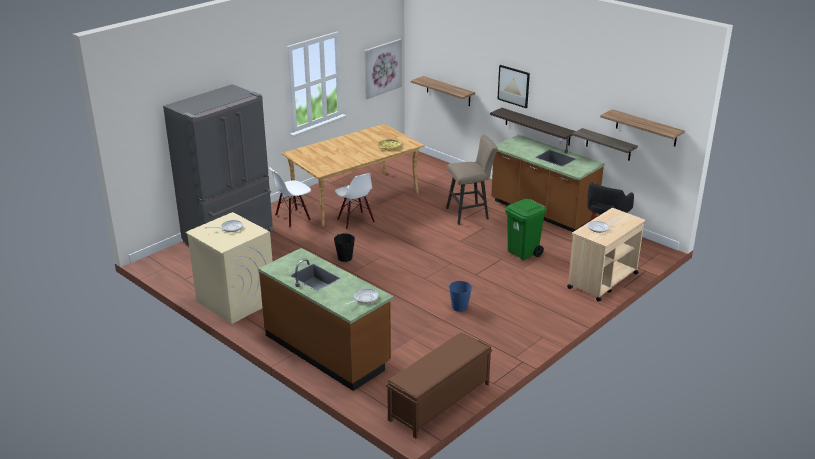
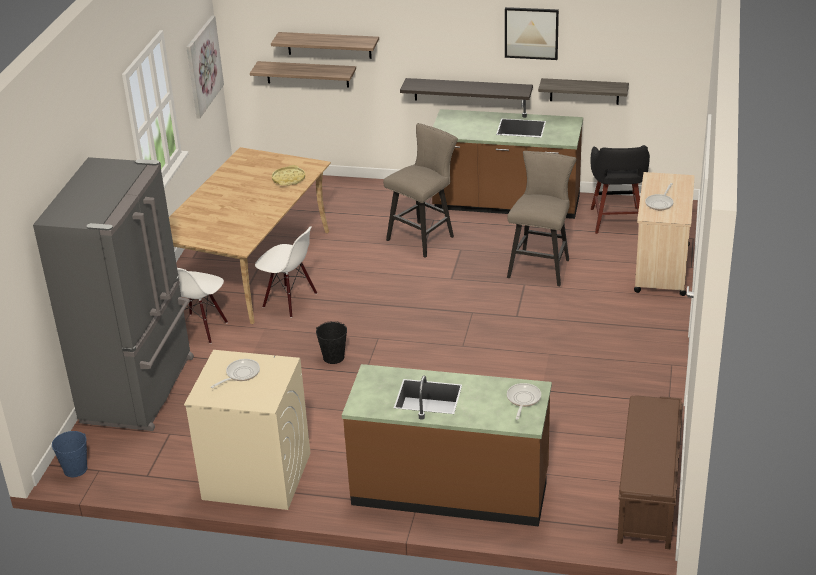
camera: 30 degrees left, 5 degrees up
(459, 307) = (543, 365): blue bucket -> blue bucket (75, 469)
(513, 86) = (422, 44): picture -> picture (531, 33)
(523, 253) = (541, 266): green trash can -> beige stool
(646, 128) = (639, 58): shelf -> shelf (329, 45)

